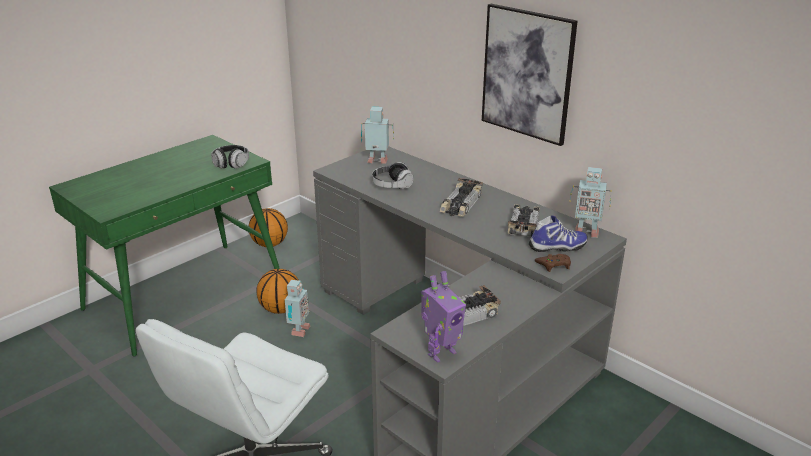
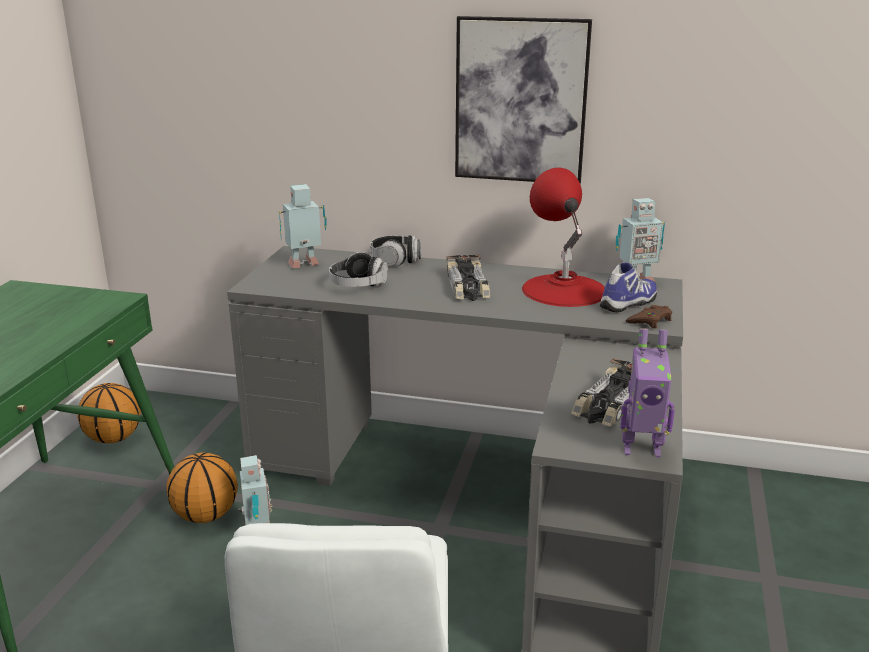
camera: 30 degrees left, 5 degrees down
(231, 164) = (89, 308): headphones -> headphones (396, 260)
(440, 353) = (641, 448): toy robot -> toy robot turned 75 degrees clockwise
(524, 224) = (564, 290): toy car -> red table lamp

